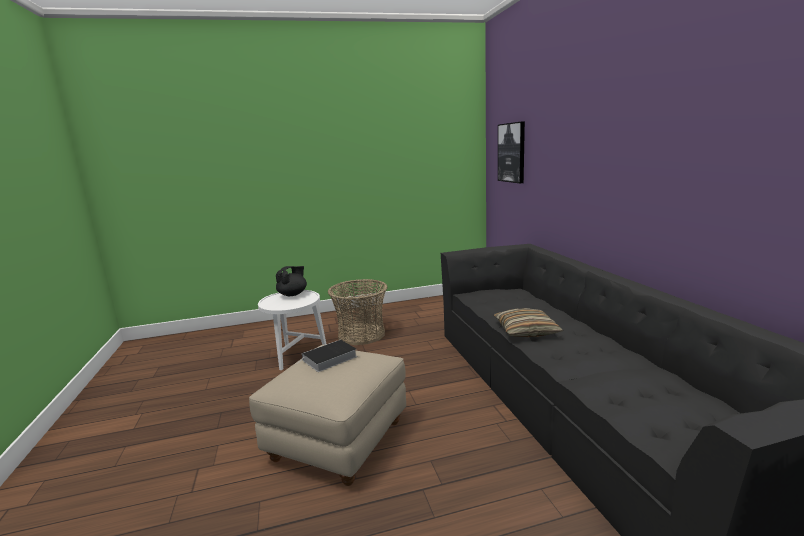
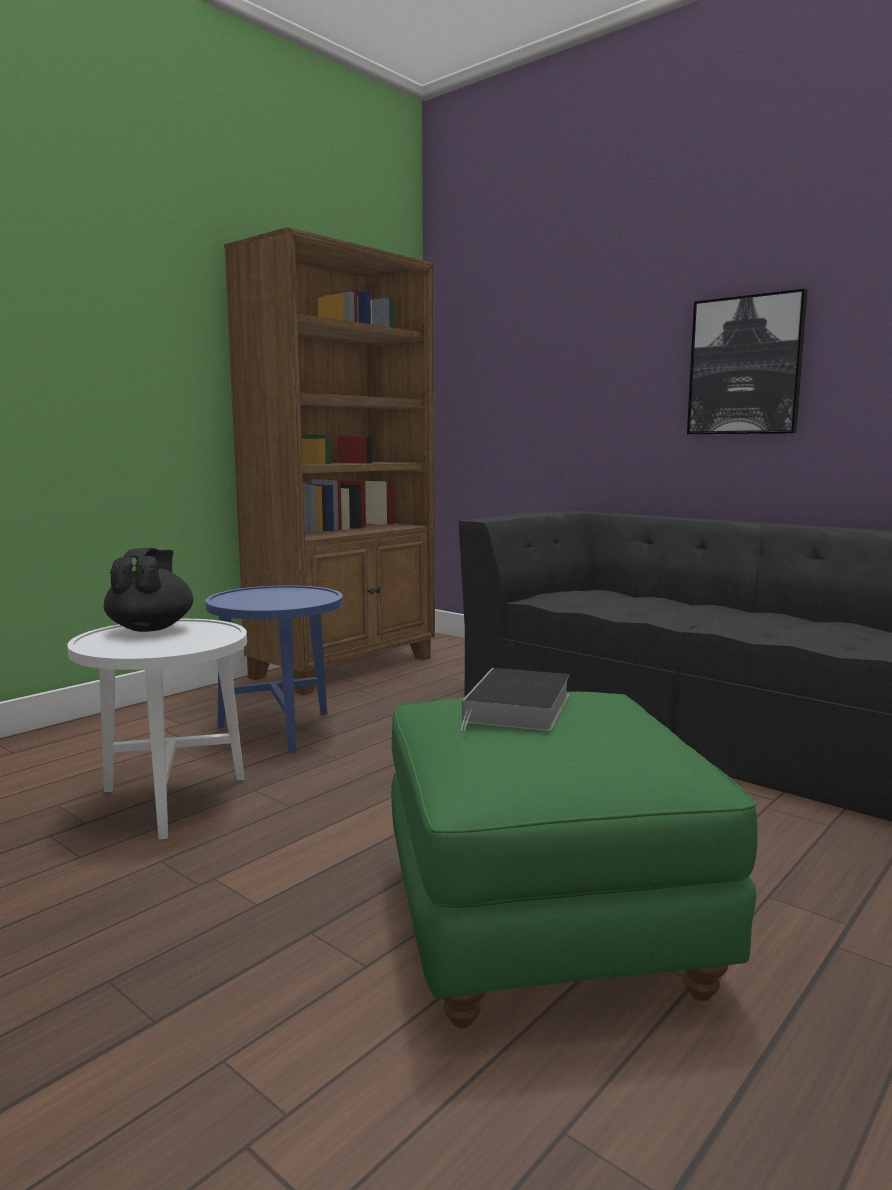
camera: 35 degrees left, 5 degrees down
(338, 440) = (543, 928): beige ottoman -> green ottoman
(361, 334) = (280, 732): basket -> blue side table
(424, 305) = (345, 667): none -> brown bookcase
(512, 152) = (510, 346): picture -> picture (745, 366)
(526, 331) = (743, 626): pillow -> none

